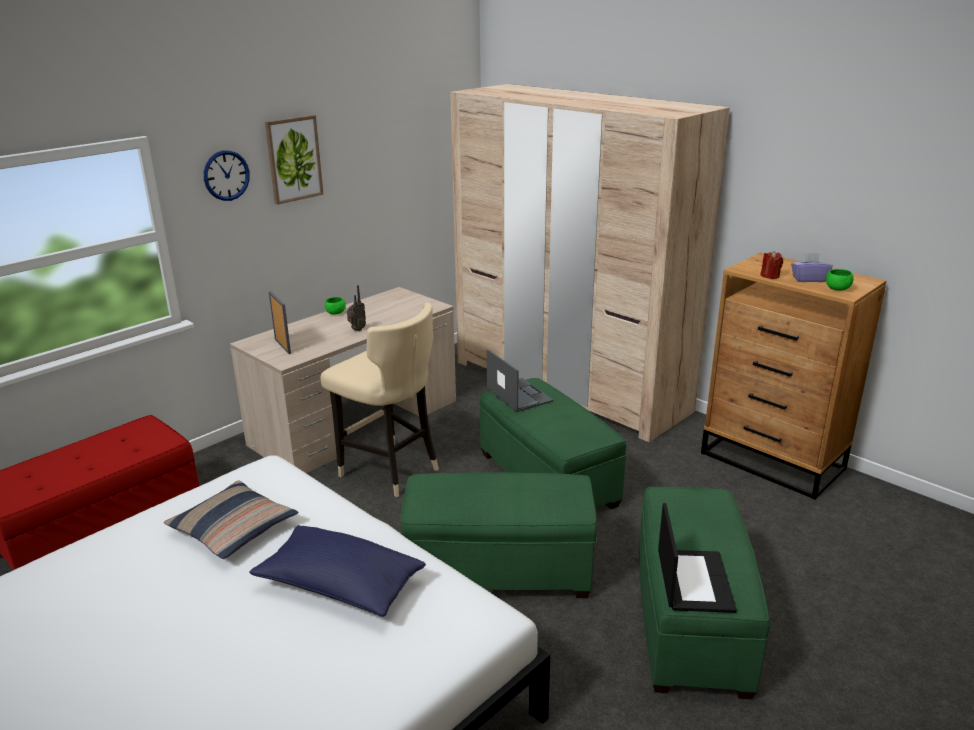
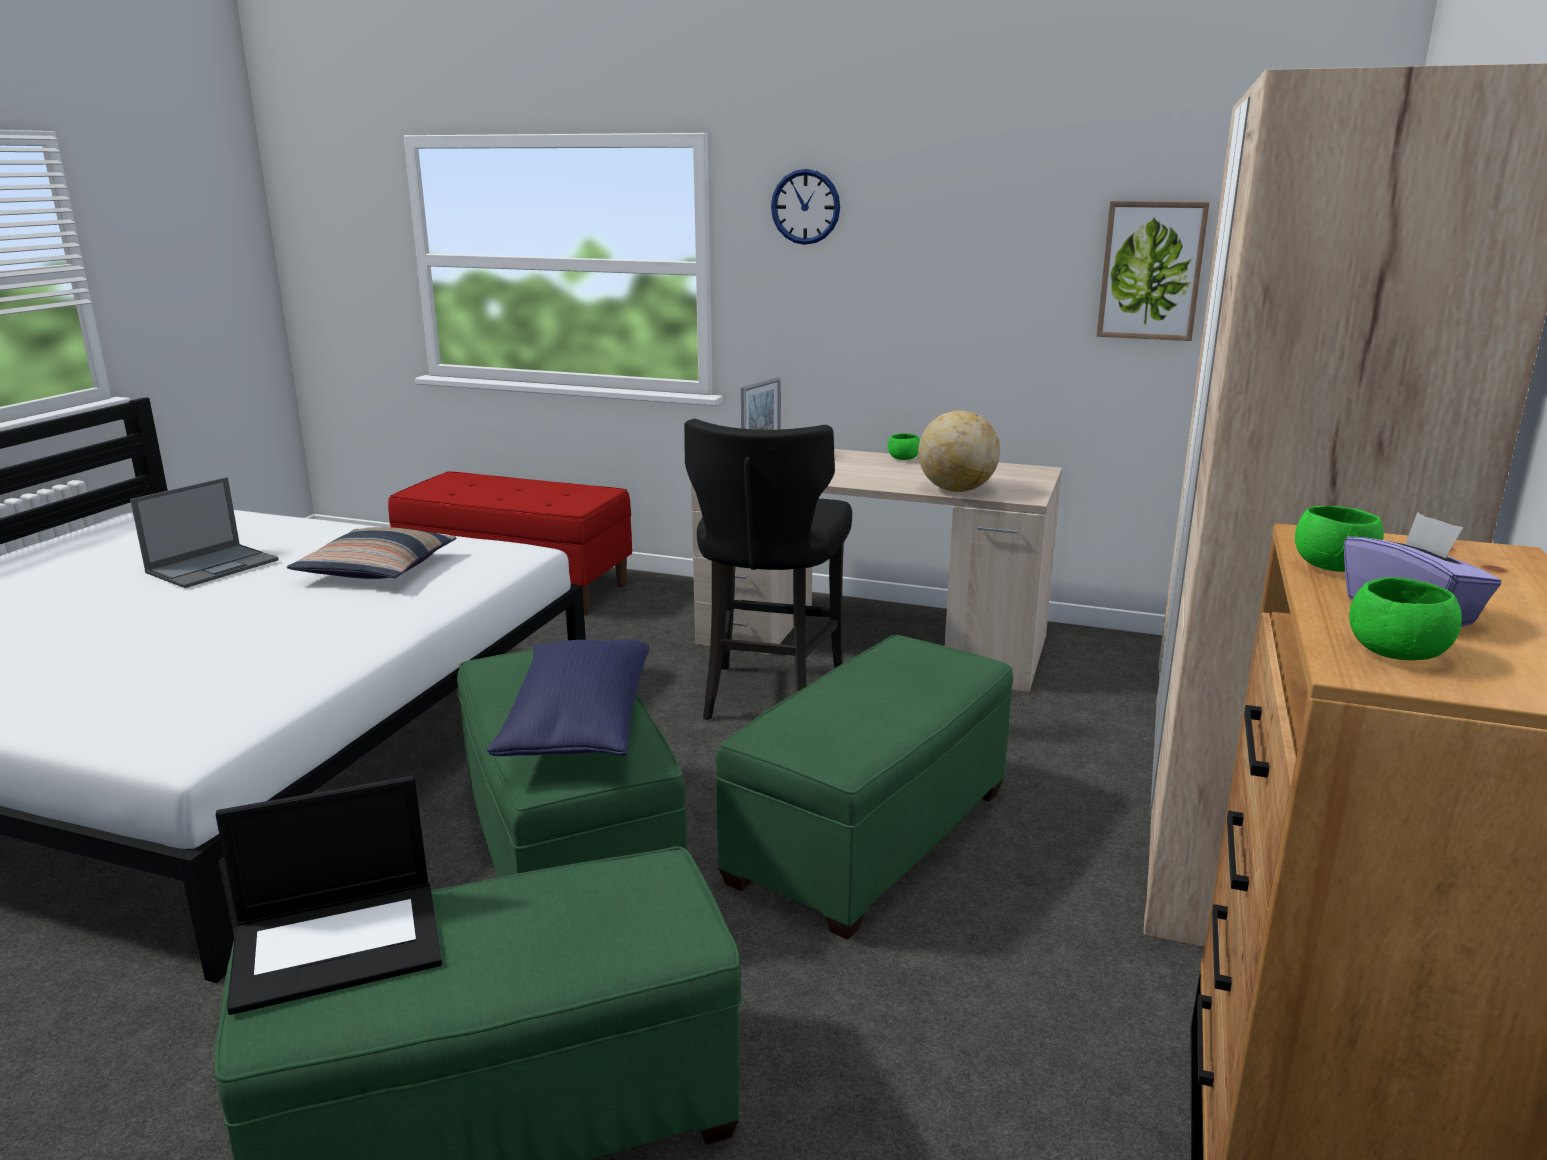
camera: 65 degrees right, 5 degrees down
(293, 159) = (919, 202): picture -> picture (1151, 271)
(339, 586) = (263, 644): blue pillow -> blue pillow (578, 726)
(356, 330) = (862, 477): radio -> none
(389, 470) = (769, 696): beige stool -> black stool
(407, 316) = (956, 490): none -> globe
(518, 395) = (908, 658): laptop -> laptop (214, 566)
(770, 276) = (1332, 567): red candle -> green bowl

